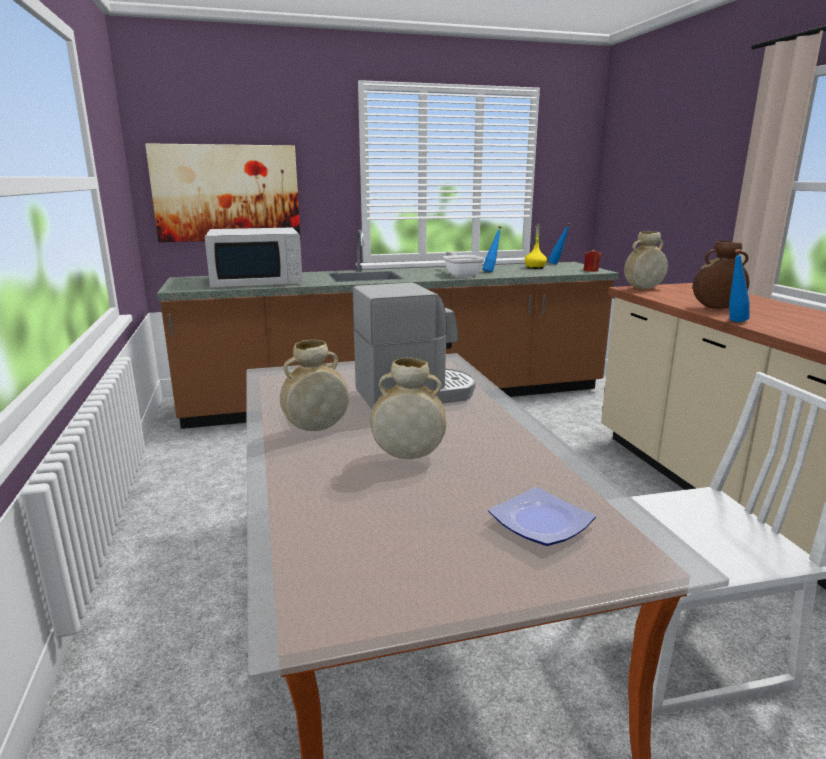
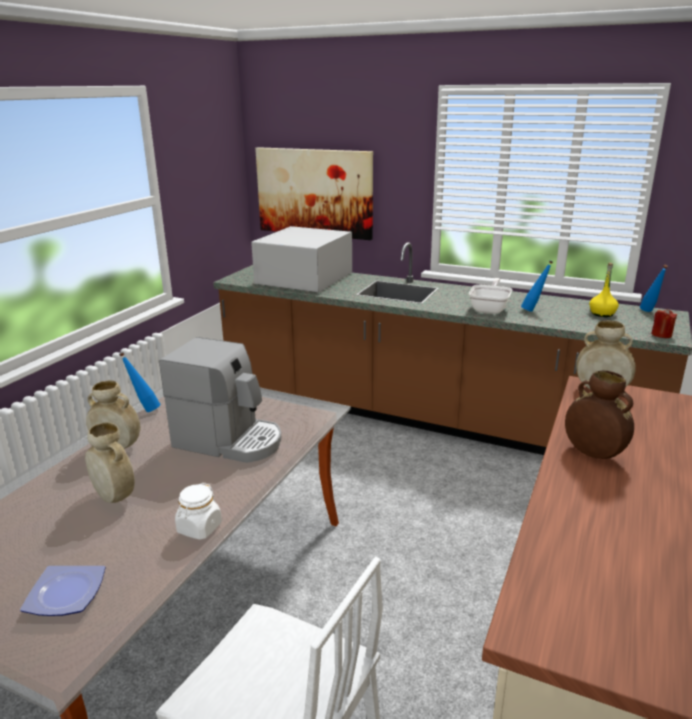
camera: 40 degrees right, 5 degrees up
(257, 280) = (304, 280): white microwave -> white microwave turned 90 degrees clockwise
(533, 443) = (199, 528): none -> white jar
(733, 322) = (543, 482): blue bottle -> blue bottle (144, 410)

